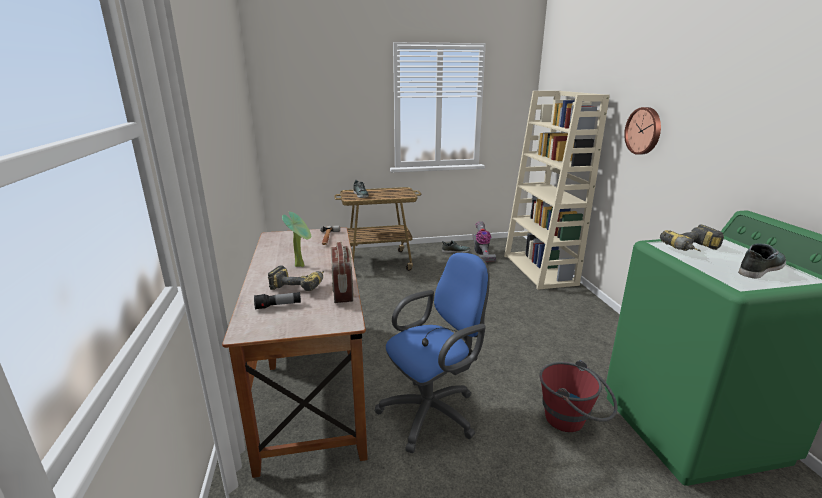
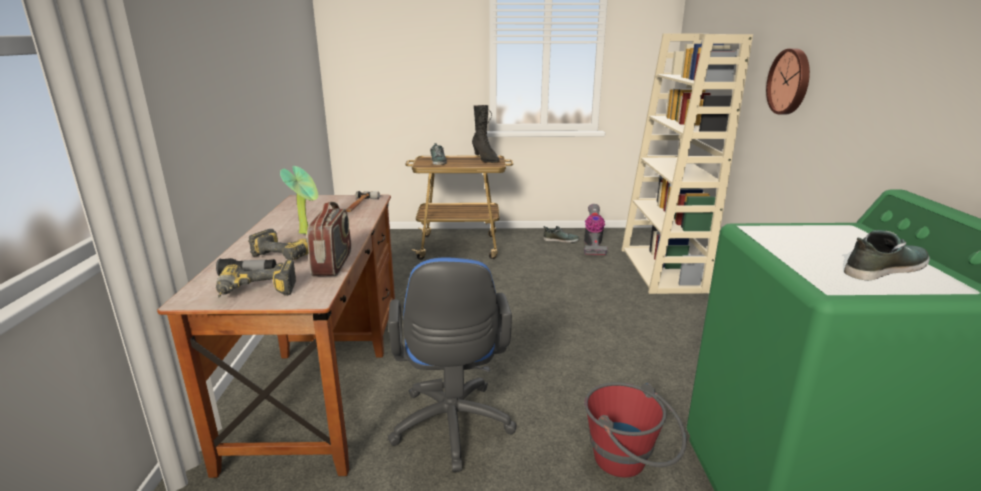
camera: 10 degrees right, 0 degrees up
(398, 191) = (485, 159): none -> black boot
(433, 412) = (452, 429): blue office chair -> blue office chair turned 105 degrees clockwise
(693, 250) = (798, 239): power drill -> power drill (256, 294)

